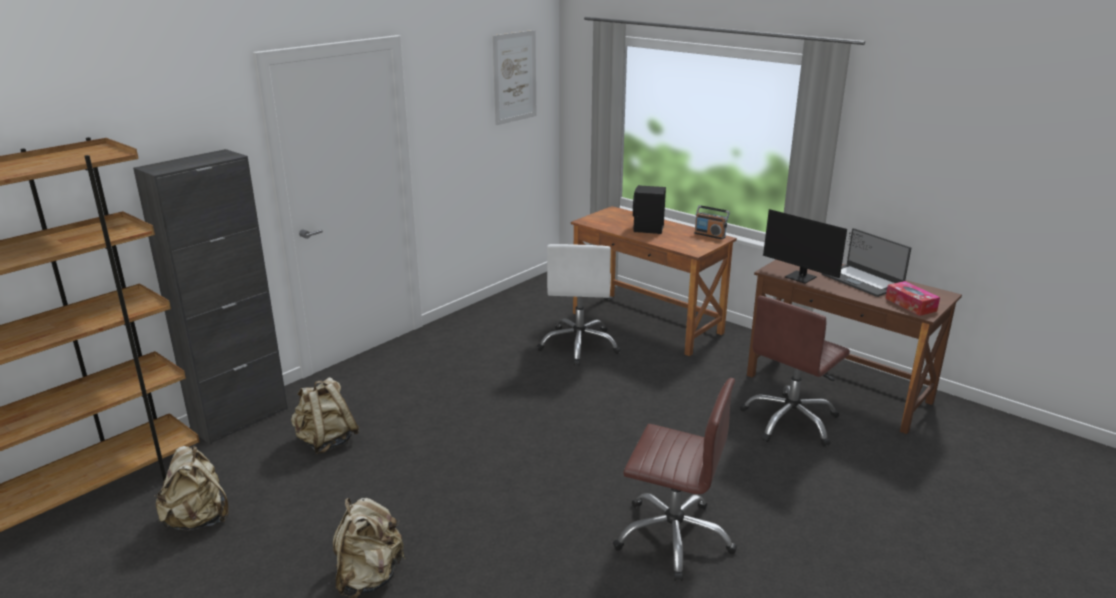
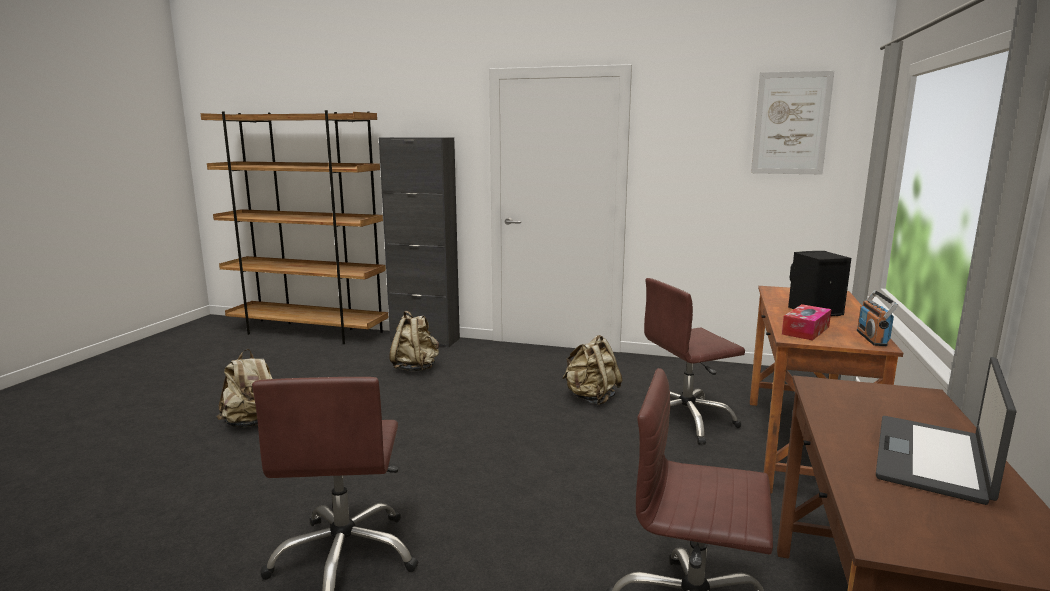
camera: 65 degrees right, 10 degrees down
(198, 520) = (306, 361): beige backpack -> beige backpack (591, 398)
(579, 345) = (685, 421): white office chair -> brown office chair
(804, 278) = (835, 408): monitor -> none
(910, 305) = (905, 521): tissue box -> tissue box (805, 330)

